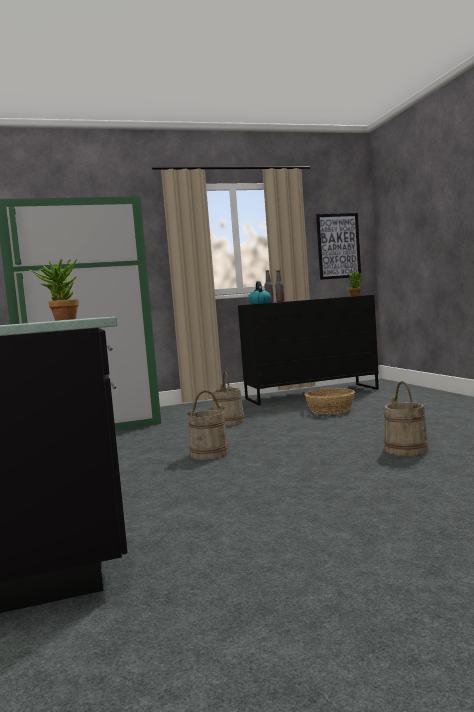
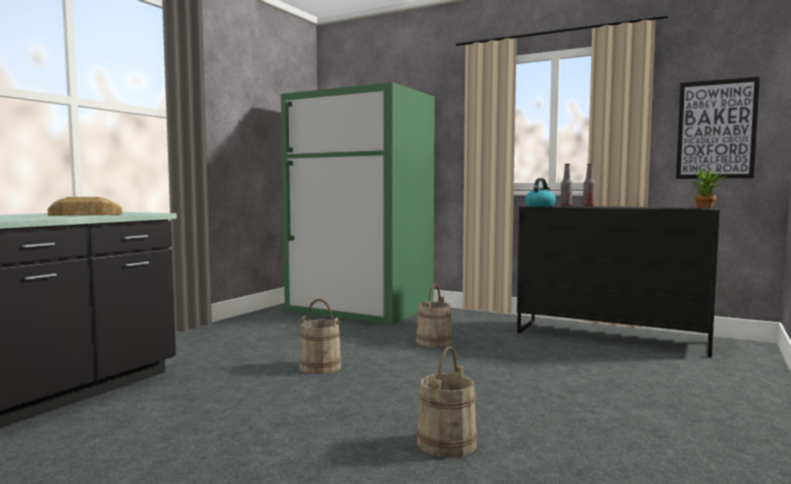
camera: 45 degrees right, 0 degrees up
(60, 320) = (85, 215): potted plant -> bread
(330, 410) = (557, 364): basket -> none

